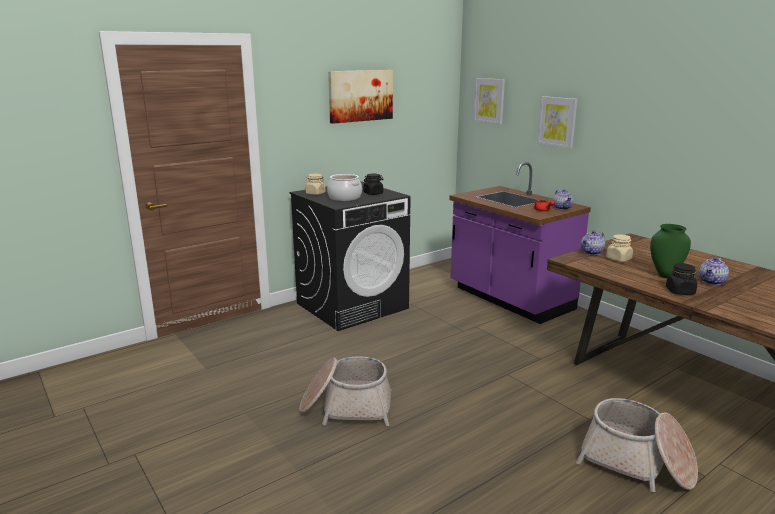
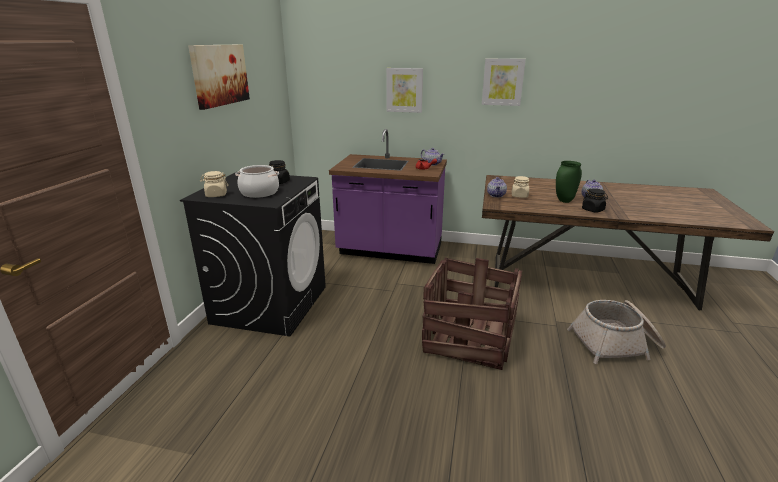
camera: 40 degrees left, 5 degrees up
(346, 407) = (398, 411): basket -> none
(479, 389) = (469, 337): none -> crate
(489, 100) = (326, 75): picture -> picture (502, 82)

